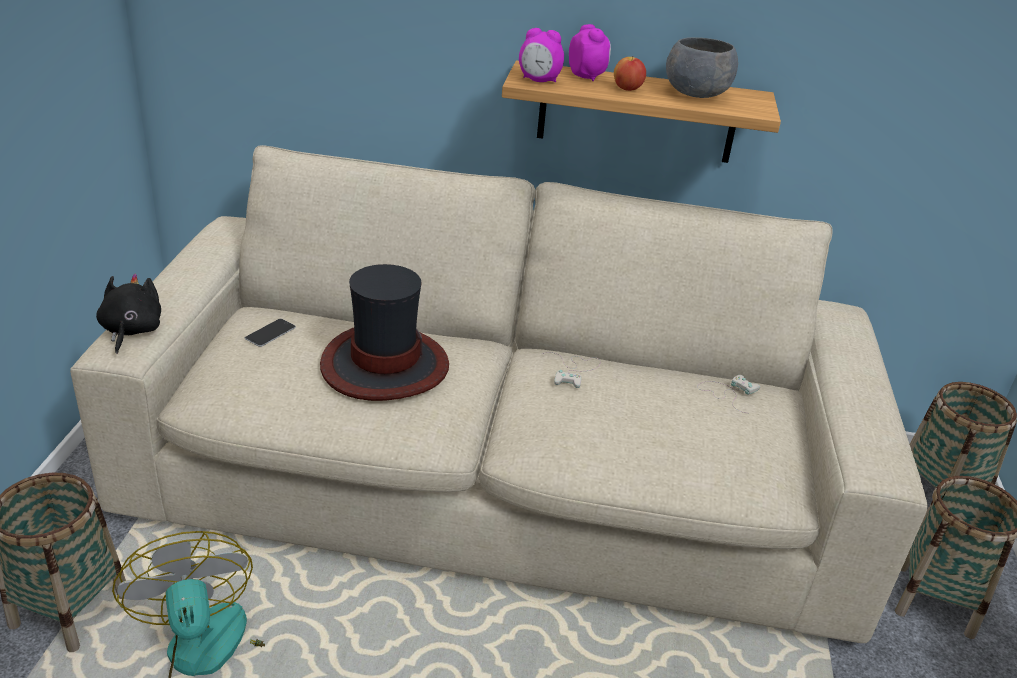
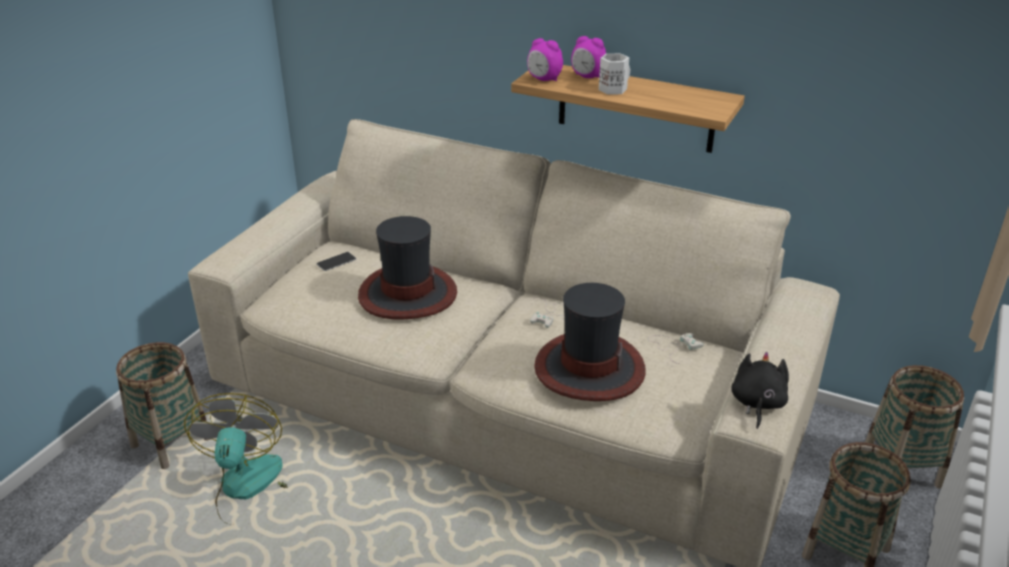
camera: 20 degrees right, 0 degrees up
(131, 331) = (234, 250): black plush toy -> black plush toy (757, 403)
(587, 76) = (588, 77): alarm clock -> alarm clock turned 120 degrees clockwise
(627, 89) = (613, 89): apple -> white mug
(652, 432) = (589, 368): none -> hat
(696, 93) = (671, 95): grey bowl -> none

